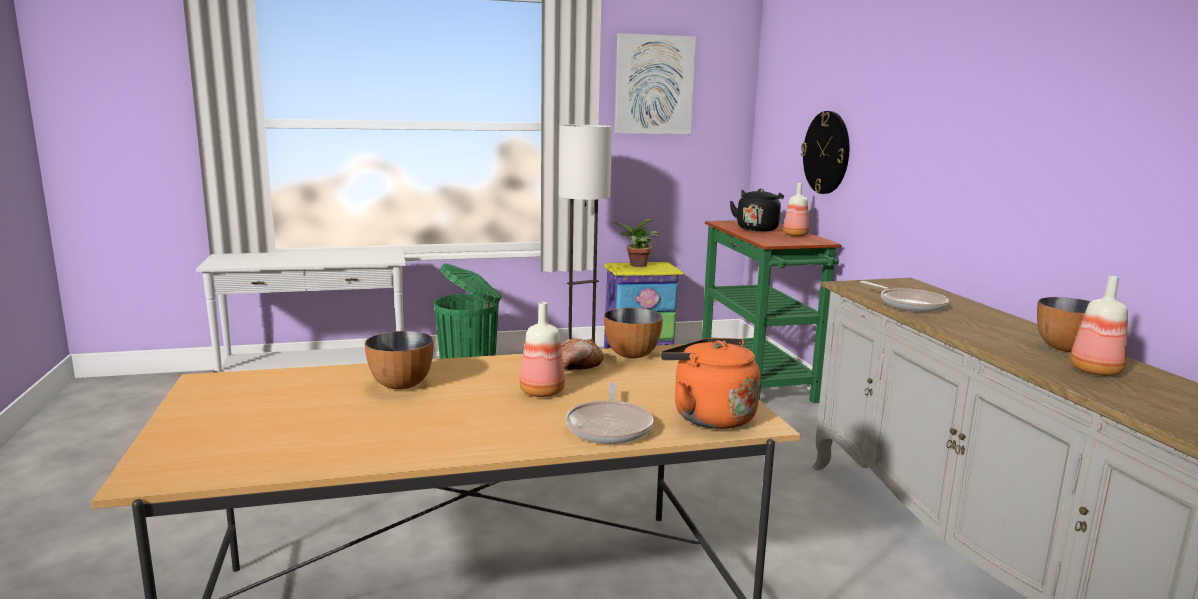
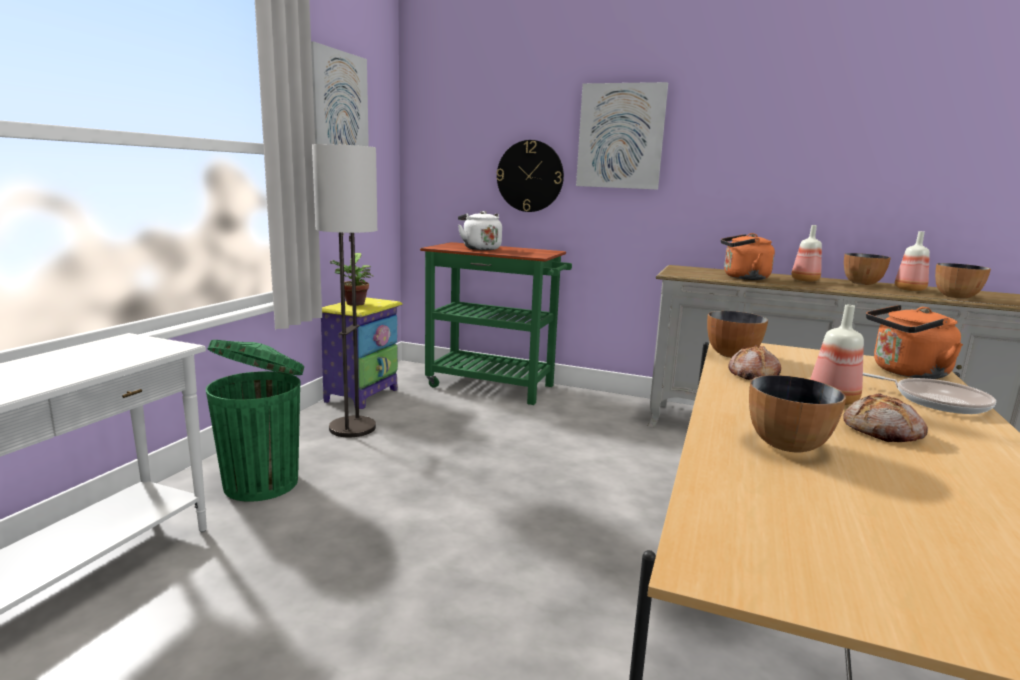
camera: 55 degrees left, 0 degrees up
(475, 409) = (883, 432): none -> bread
(757, 229) = (480, 248): black kettle -> white kettle
(795, 235) = (519, 249): bottle -> bottle (804, 280)
(894, 108) = (620, 136): none -> picture
(909, 304) = (743, 277): frying pan -> orange kettle
(1117, 394) = (956, 296): none -> bowl

